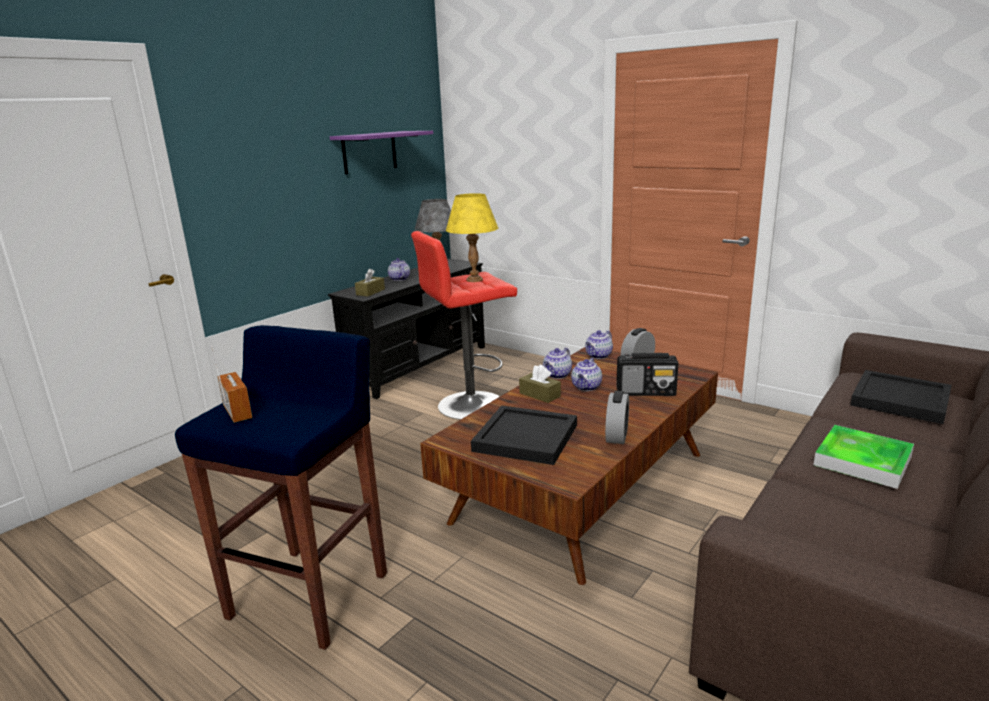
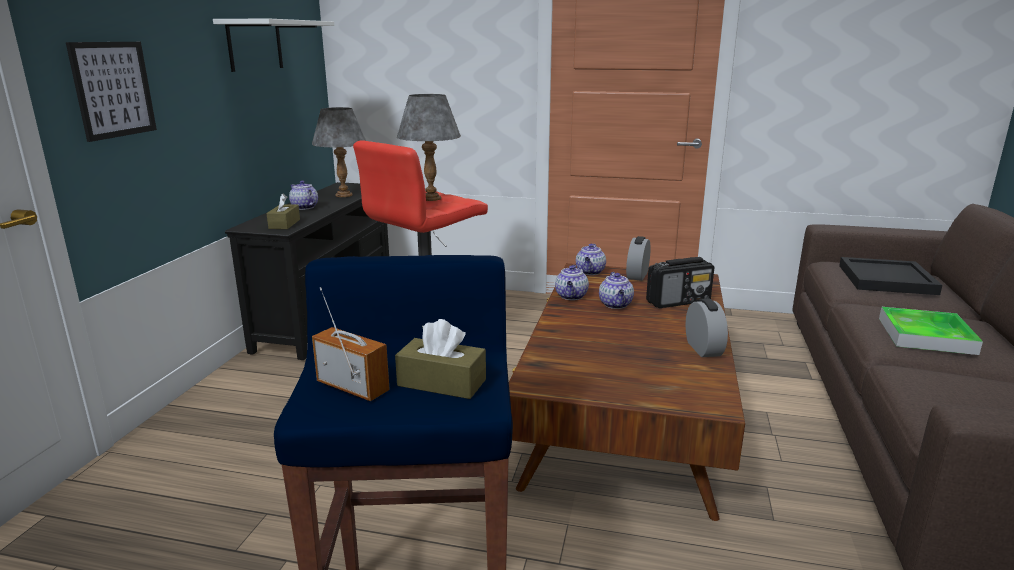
camera: 25 degrees left, 0 degrees up
(240, 193) = (113, 89): none -> picture
(369, 152) = (255, 45): purple shelf -> white shelf
(474, 280) = (431, 198): yellow table lamp -> grey table lamp
(524, 438) = (615, 367): black tray -> none
(540, 395) = (577, 319): brown tissue box -> brown tissue box (441, 383)

